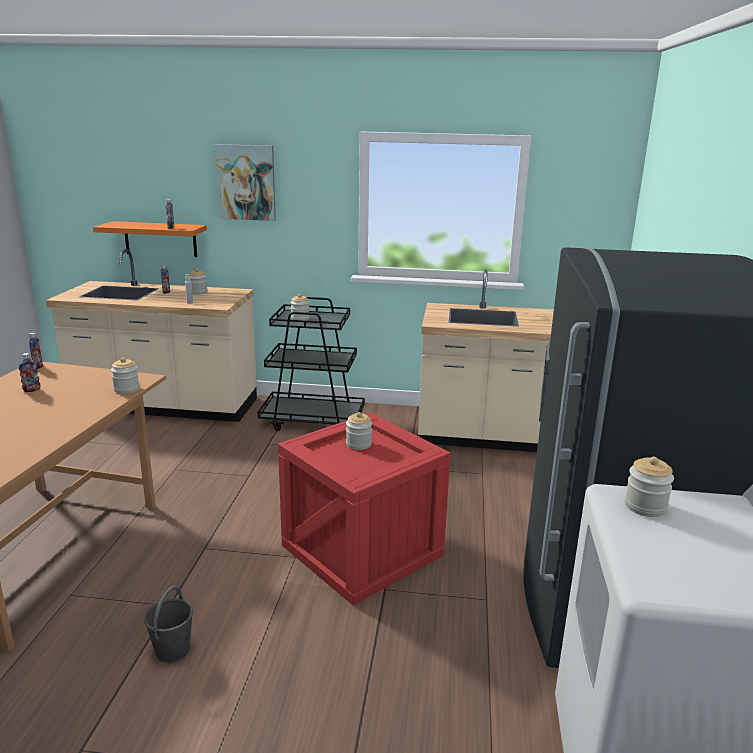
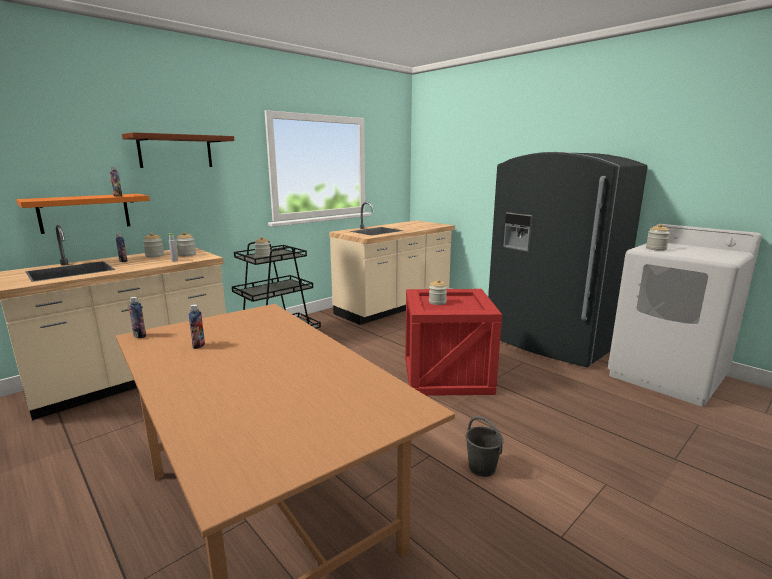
camera: 50 degrees left, 5 degrees down
(126, 389) = (277, 317): jar -> jar (187, 254)
(246, 182) = (175, 151): picture -> brown shelf

